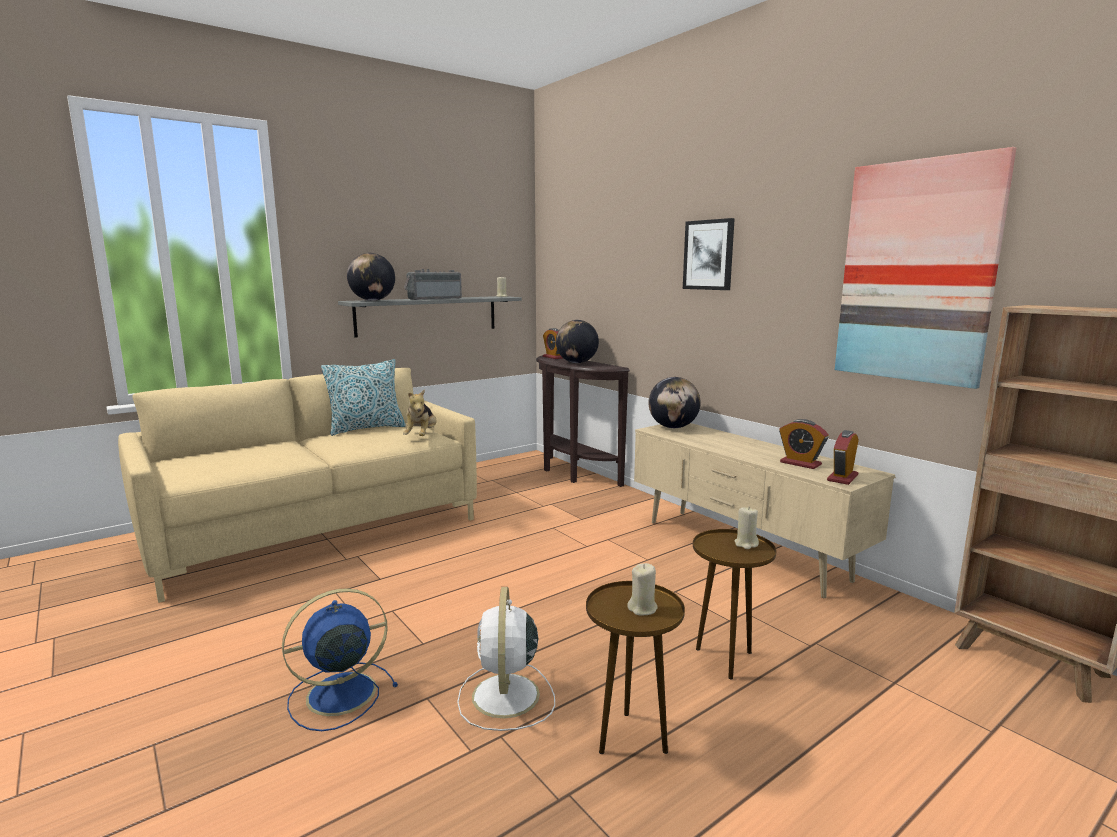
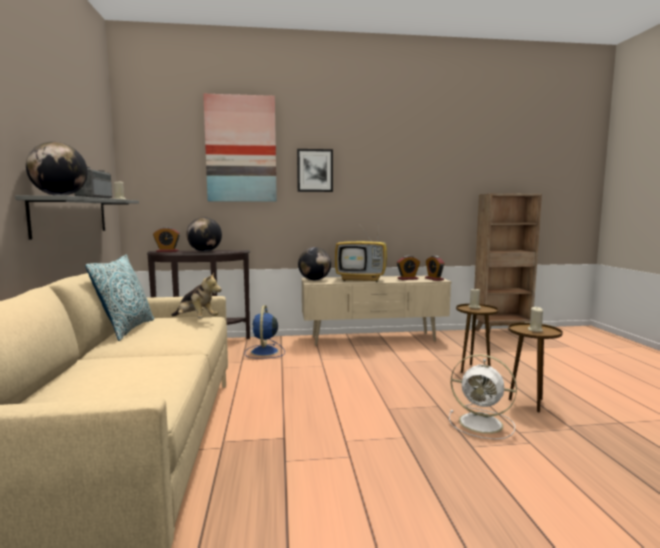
camera: 60 degrees left, 5 degrees down
(338, 695) = (452, 478): blue fan -> blue fan (264, 352)
(728, 444) = (362, 280): none -> television
(916, 272) = (435, 181): picture -> picture (241, 149)

